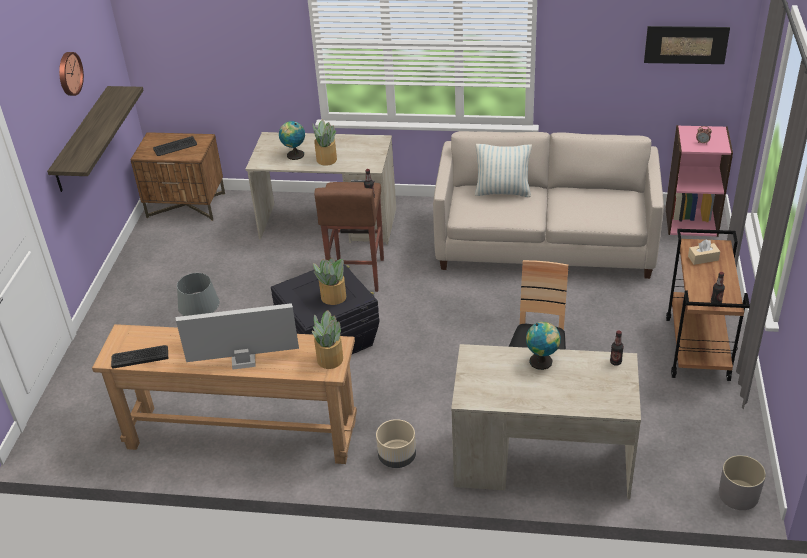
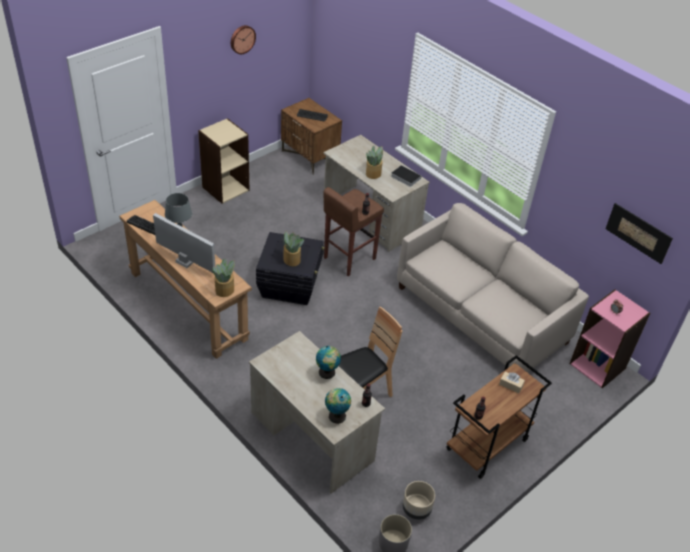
camera: 35 degrees right, 5 degrees up
(82, 139) = (238, 83): shelf -> none
(128, 291) = (225, 188): none -> beige bookcase
(294, 155) = (359, 160): globe -> globe (336, 415)
(362, 145) = (404, 177): none -> book
(397, 457) = (244, 375): beige planter -> beige planter (416, 508)
(502, 192) = (463, 261): pillow -> none

